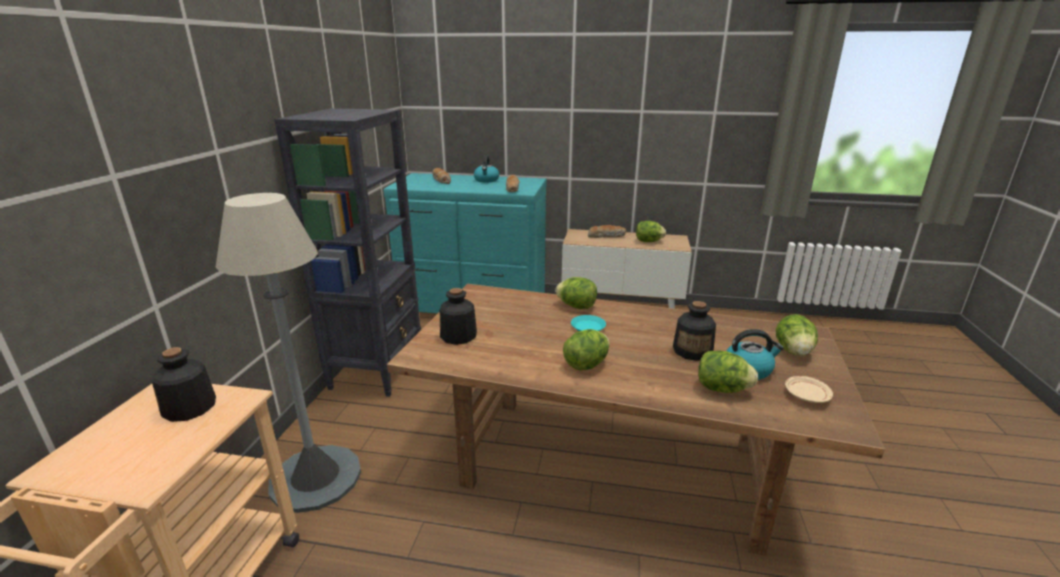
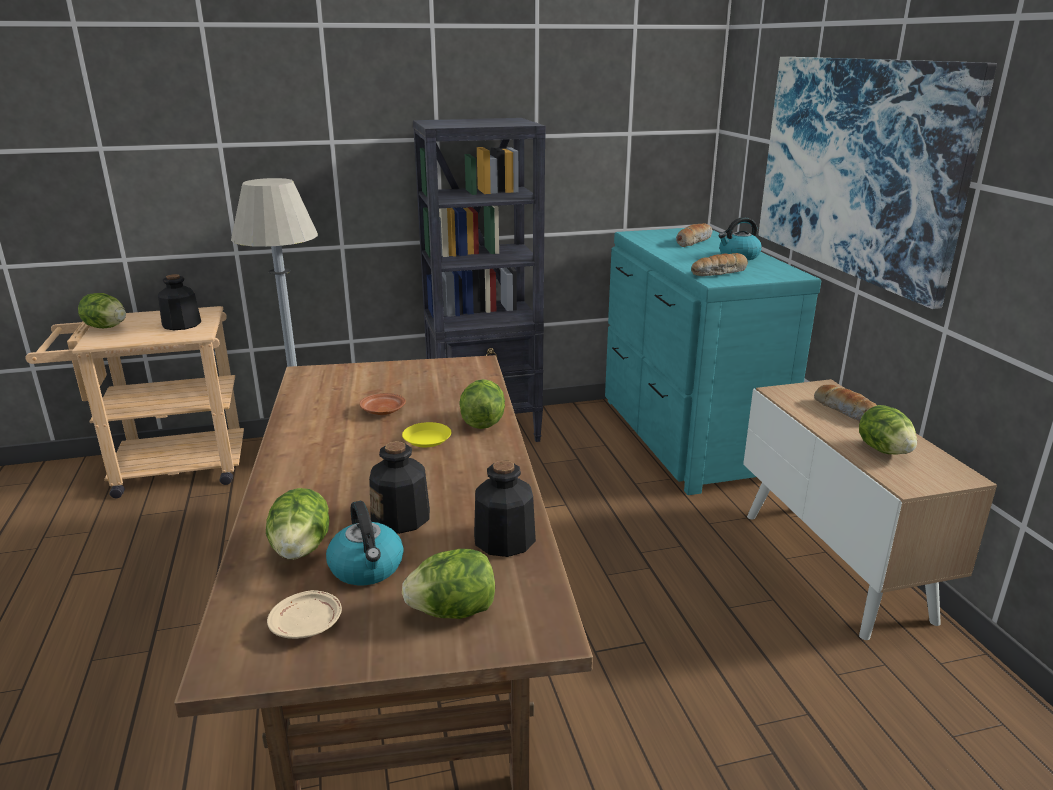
camera: 65 degrees right, 0 degrees up
(458, 336) = (357, 380): bottle -> bottle (504, 540)
(529, 335) = (382, 411): none -> brown plate
(556, 113) = (856, 168): none -> picture
(586, 364) = (326, 453): lettuce -> lettuce (106, 327)
(587, 327) = (426, 438): turquoise plate -> yellow plate

